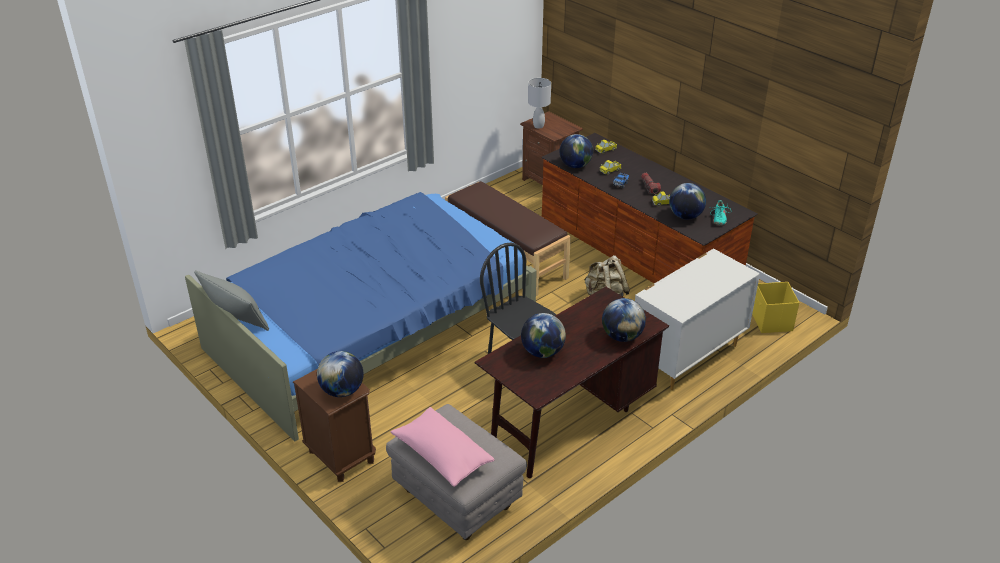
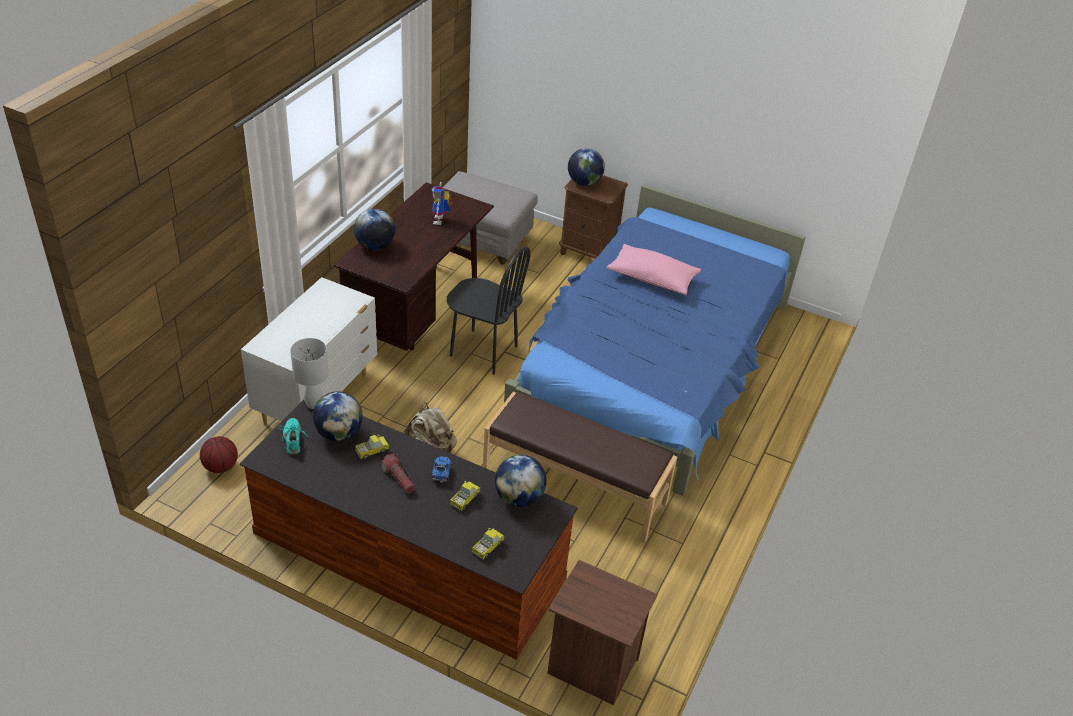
camera: 155 degrees right, 5 degrees up
(236, 316) = (734, 238): grey pillow -> none
(442, 456) = (489, 187): pink pillow -> pink pillow (652, 279)
(538, 126) = (623, 592): white table lamp -> white table lamp (313, 403)
(542, 352) = (440, 221): globe -> toy robot
(771, 322) = (220, 466): yellow storage box -> basketball

